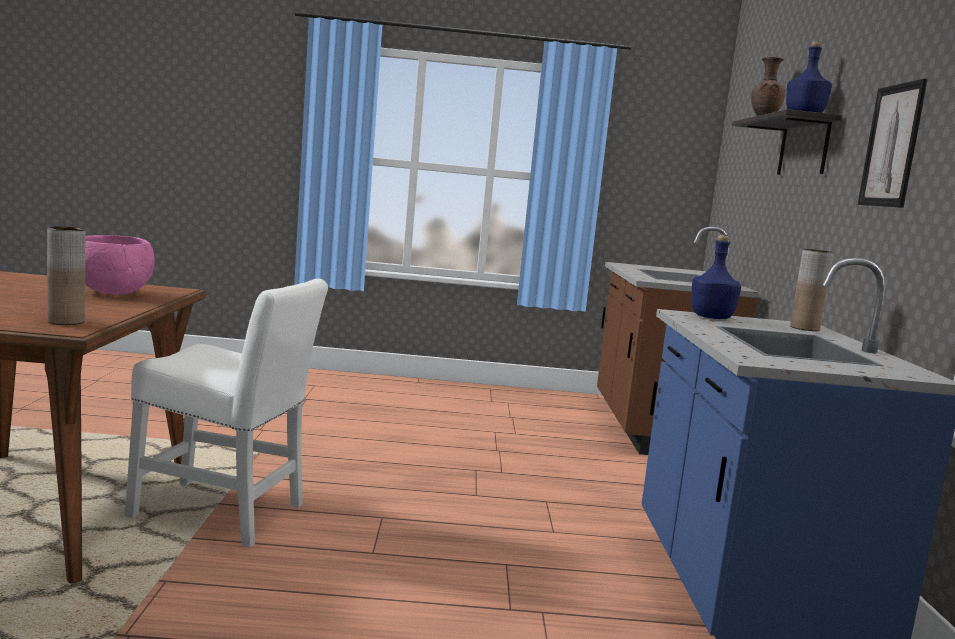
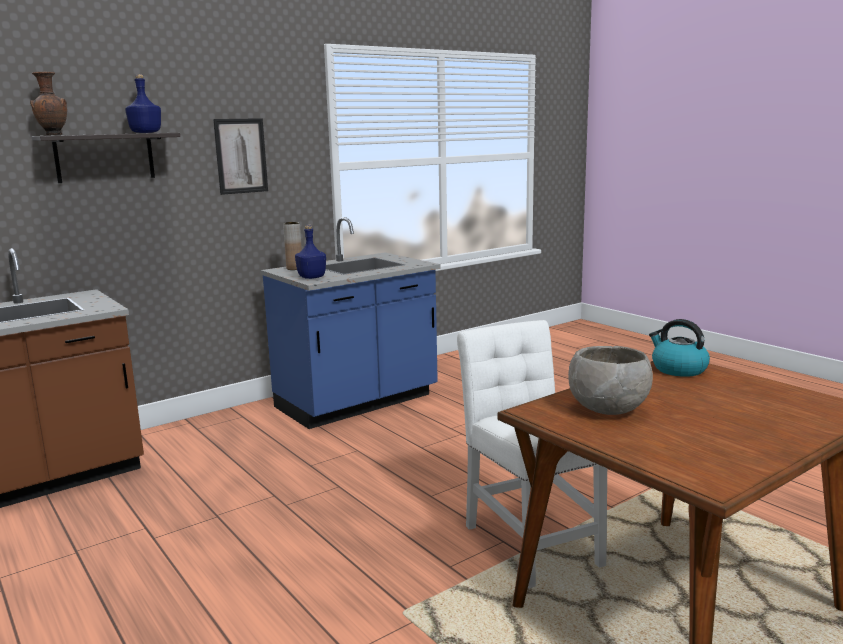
camera: 125 degrees left, 5 degrees up
(66, 321) = (678, 369): brown vase -> kettle
(112, 293) = (609, 410): pink bowl -> grey bowl

